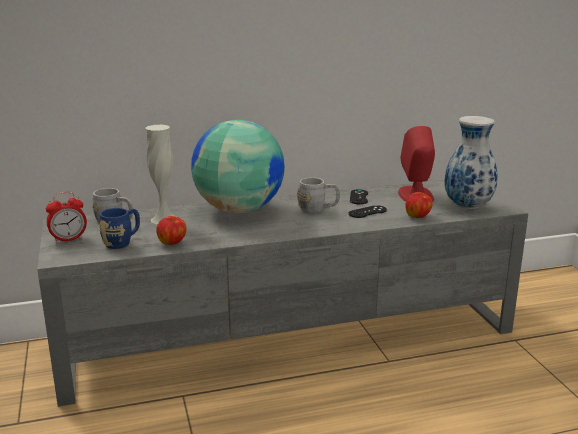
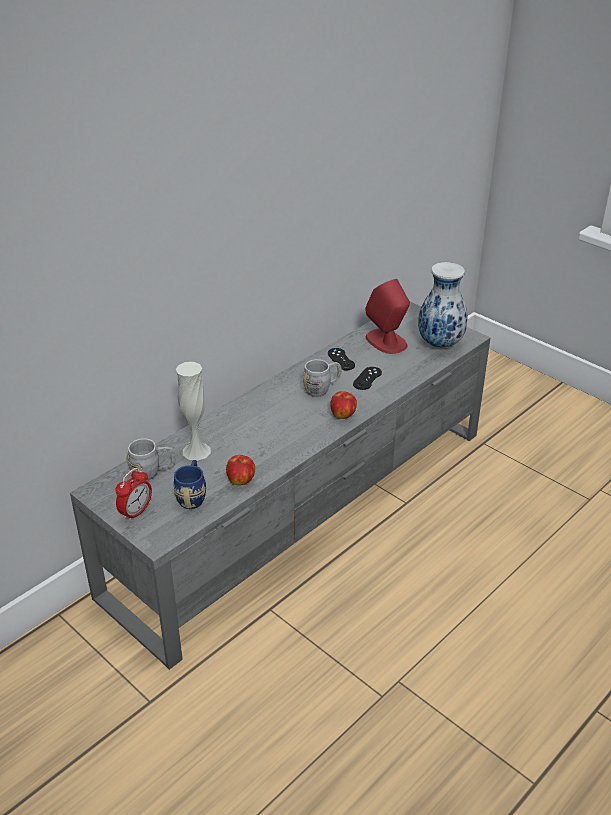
camera: 30 degrees left, 15 degrees up
(238, 210) = (252, 413): globe -> none
(418, 217) = (413, 371): apple -> apple (343, 415)

